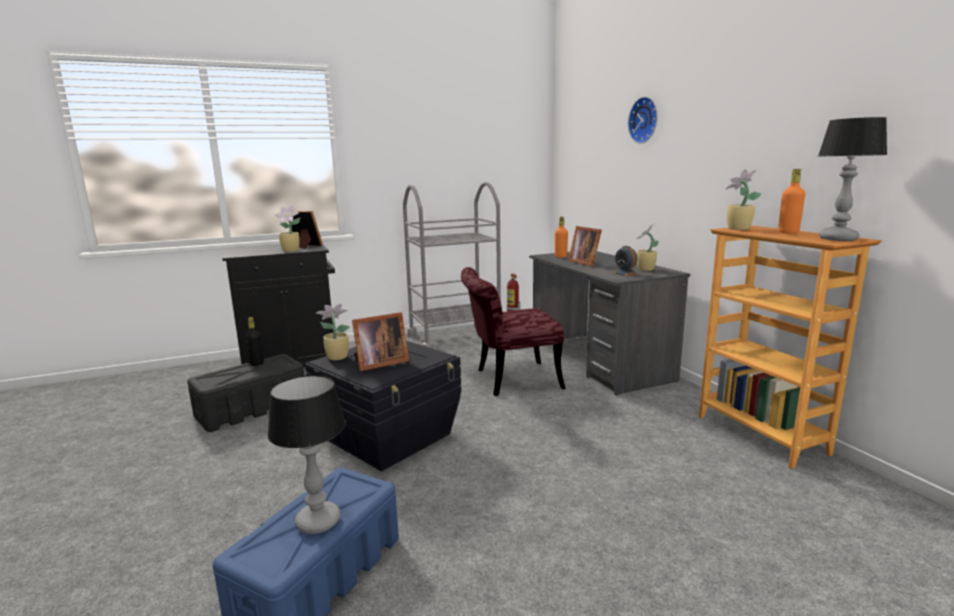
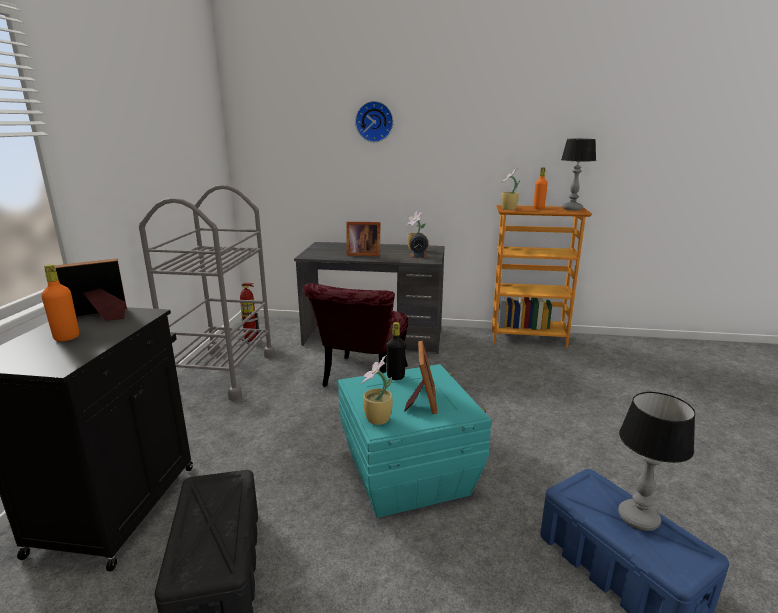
camera: 60 degrees left, 5 degrees up
(257, 364) = (196, 508): black bottle -> black bottle (395, 377)
(291, 250) = (122, 327): potted plant -> none
(390, 436) = (408, 473): black storage box -> turquoise storage box
(560, 257) = (325, 253): orange bottle -> orange bottle (67, 337)

